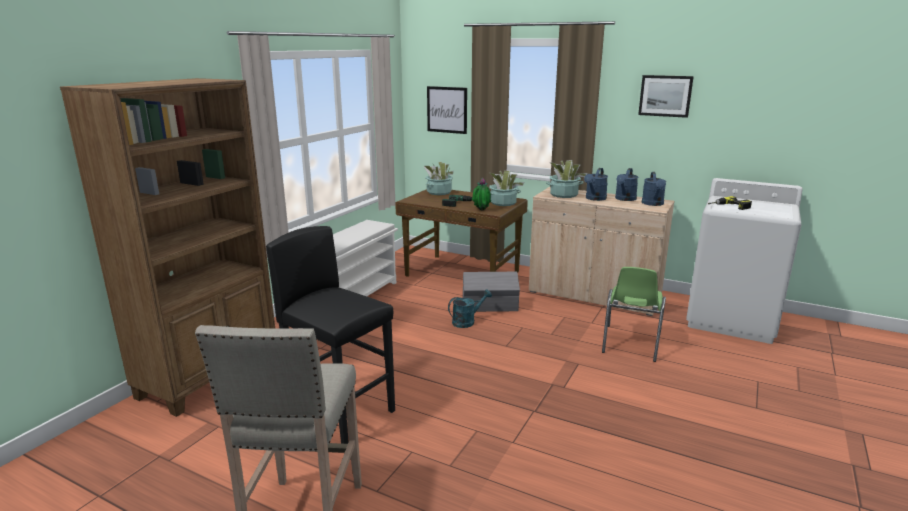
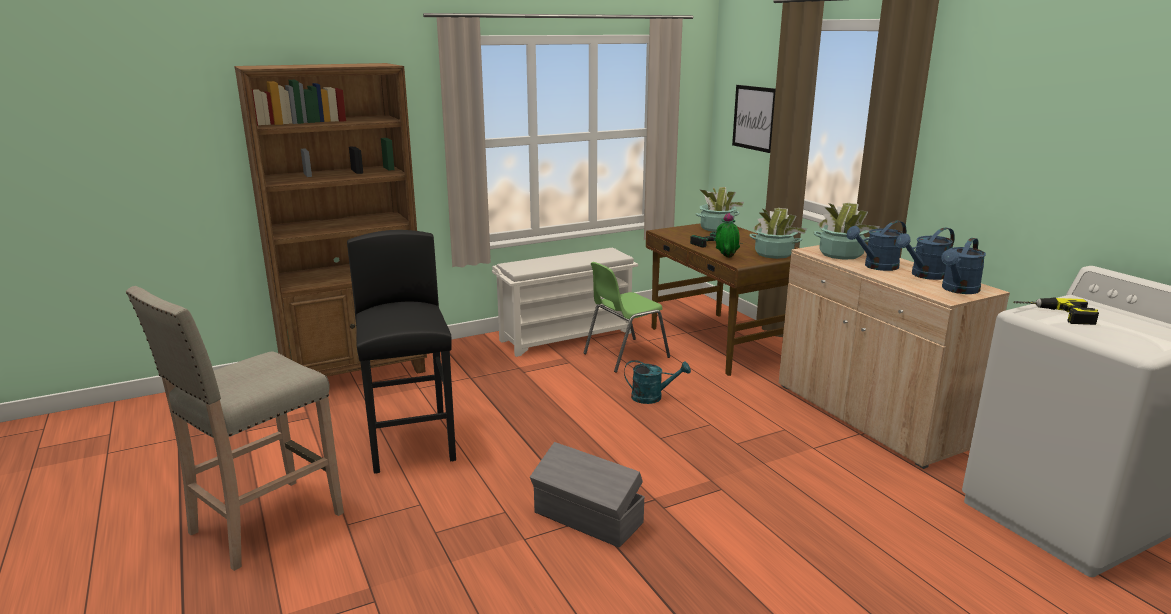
camera: 35 degrees right, 0 degrees up
(490, 306) = (704, 389): grey storage box -> grey storage box (588, 519)
(630, 343) = (832, 491): green chair -> green chair (624, 355)
(665, 96) = (1029, 115): picture -> none

